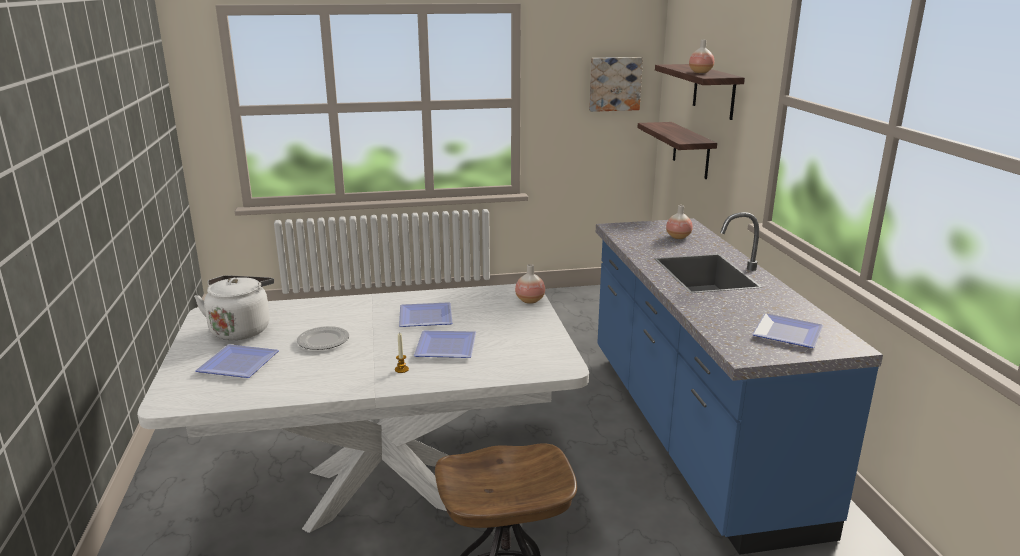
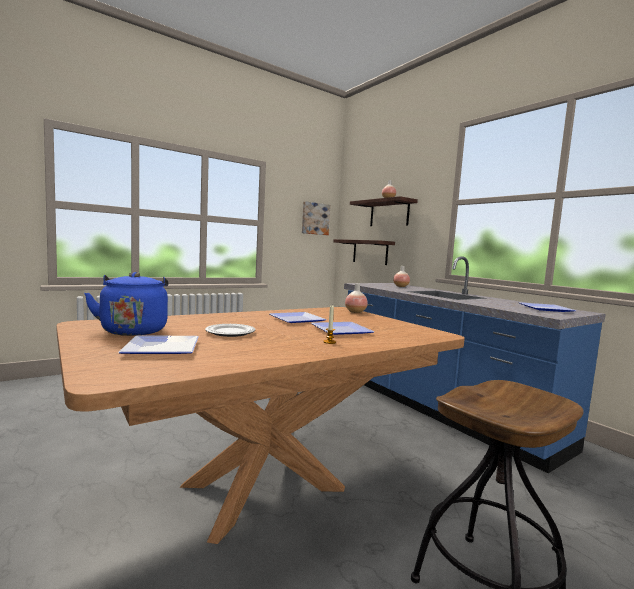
camera: 25 degrees left, 15 degrees down
(241, 329) = (134, 330): white kettle -> blue kettle
(384, 491) = (265, 488): white dining table -> brown dining table

